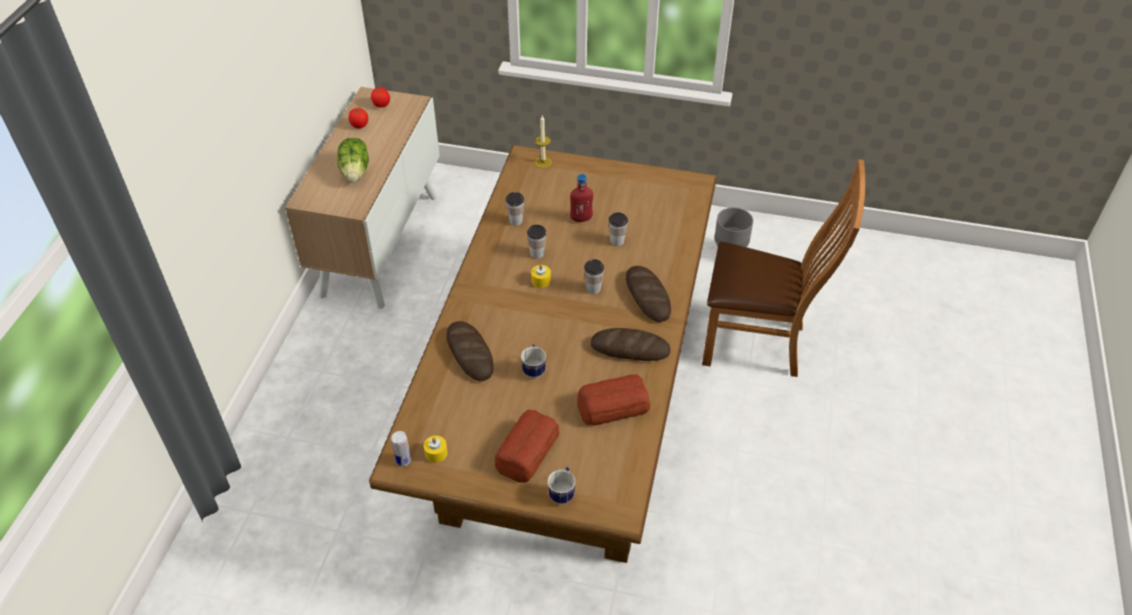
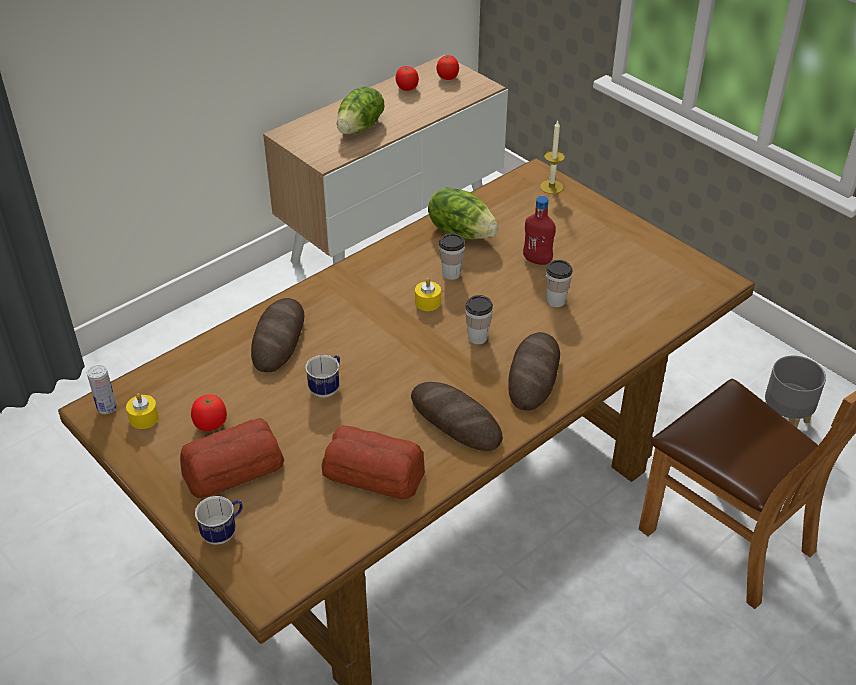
camera: 35 degrees right, 5 degrees down
(484, 433) = (210, 424): none -> tomato
(515, 221) = (461, 232): cup -> lettuce

